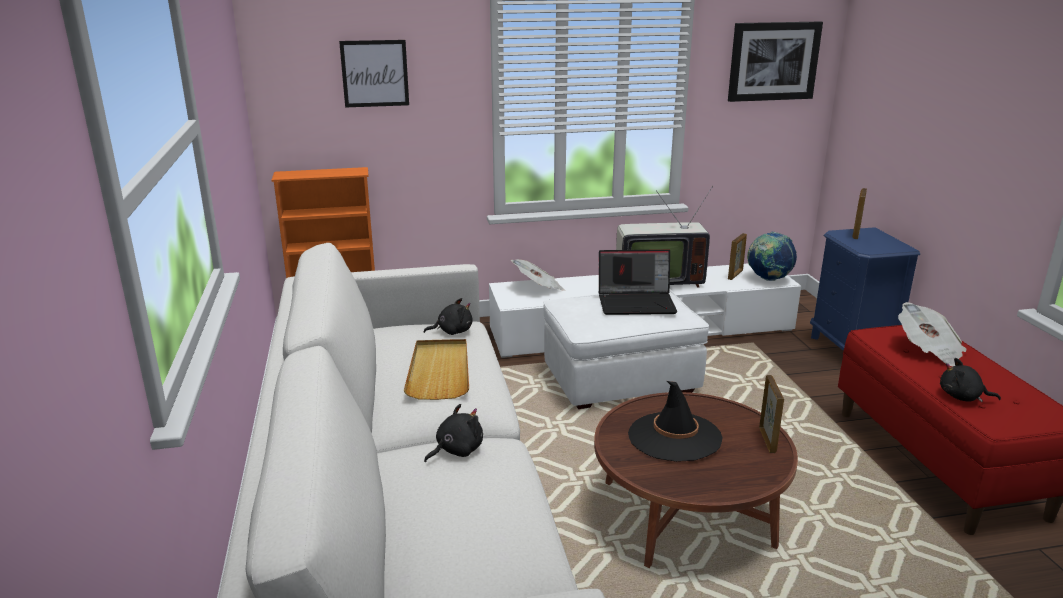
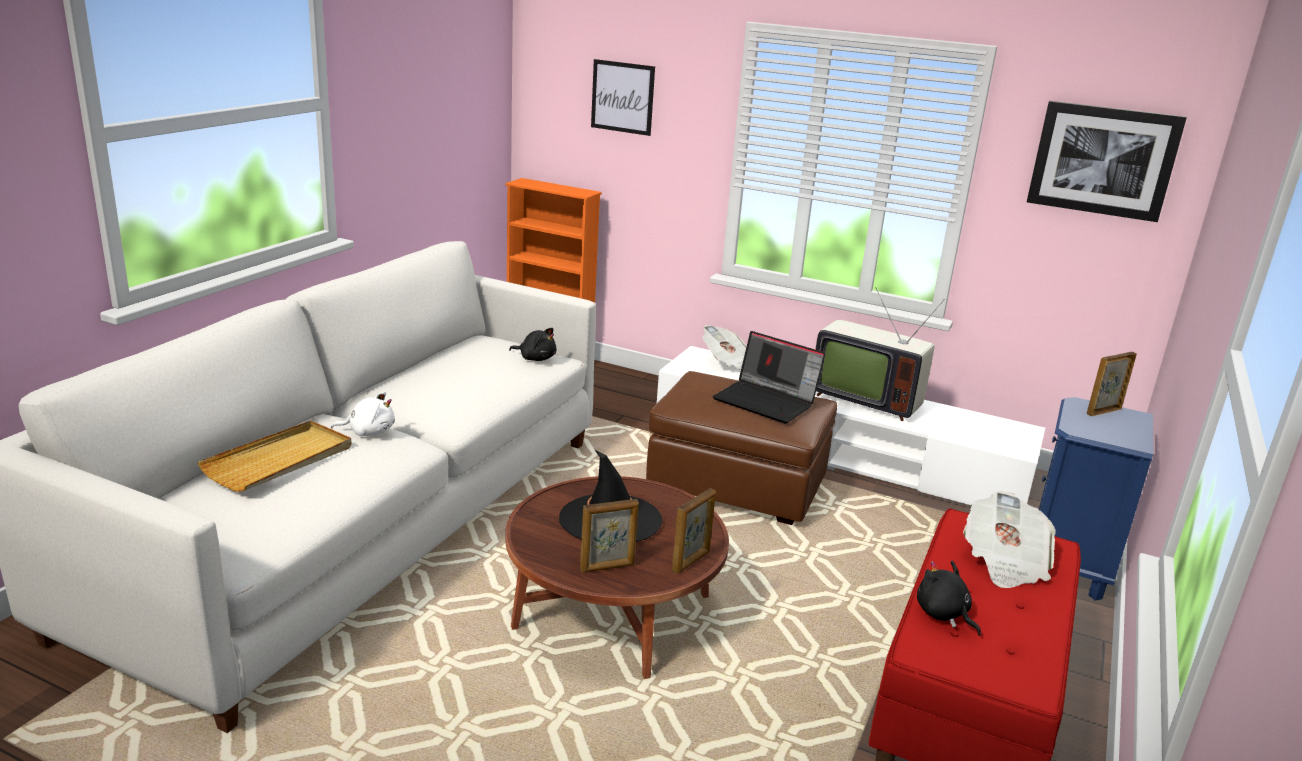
camera: 35 degrees right, 0 degrees up
(439, 371) = (458, 378): beige tray -> beige tray (280, 460)
(456, 450) = (369, 432): black plush toy -> white plush toy
(620, 380) = (737, 486): white ottoman -> brown ottoman
(735, 275) = (971, 425): picture frame -> picture frame (607, 567)
(768, 279) = (1006, 443): globe -> none

